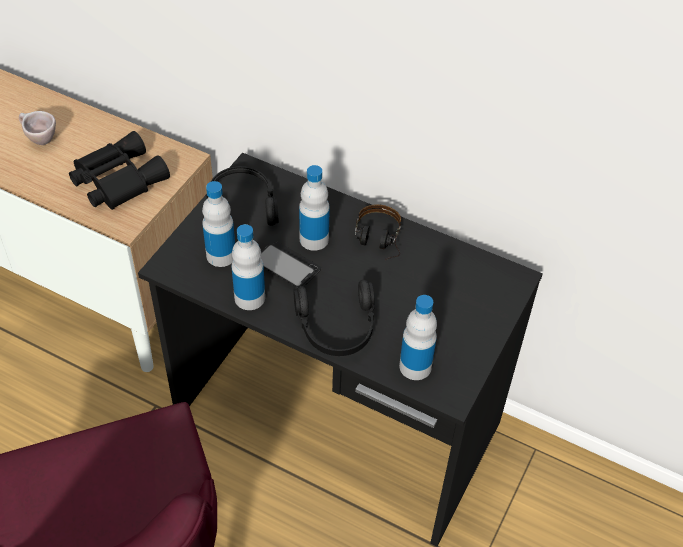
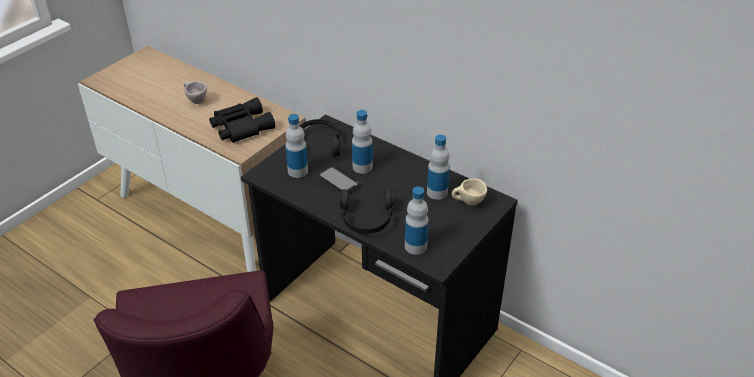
camera: 10 degrees right, 10 degrees down
(249, 298) = (311, 197): bottle -> bottle (437, 192)
(377, 243) = (405, 172): headphones -> none
(475, 286) = (468, 203): none -> beige cup

